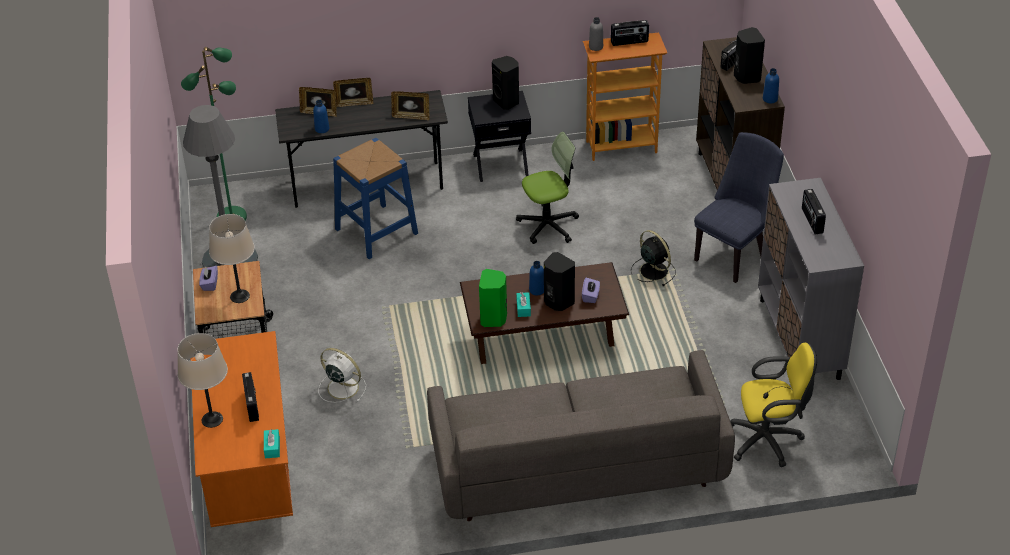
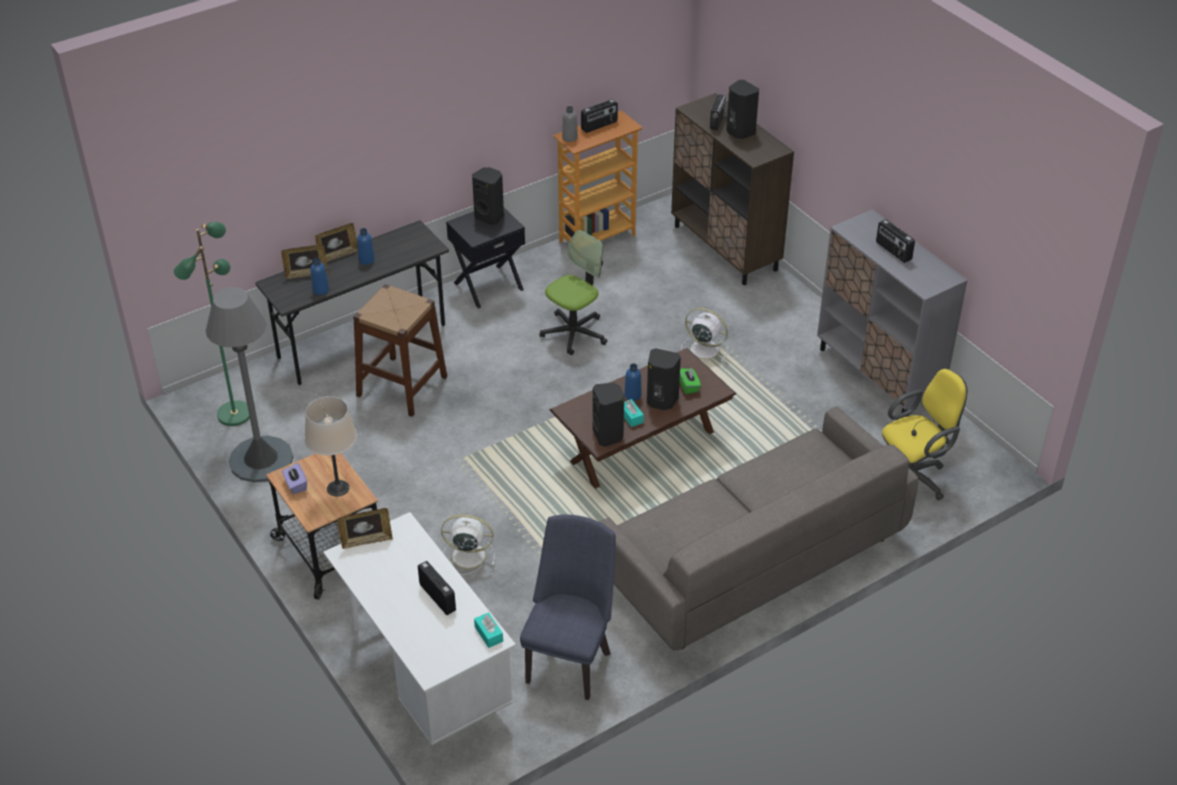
camera: 25 degrees left, 0 degrees up
(212, 419) = (403, 626): beige table lamp -> none
(250, 472) = (424, 675): orange desk -> white desk
(376, 231) = (402, 386): blue stool -> brown stool
(411, 116) = (408, 254): picture frame -> picture frame (366, 540)
(494, 318) = (608, 435): green speaker -> black speaker
(590, 296) = (688, 386): purple tissue box -> green tissue box
(653, 270) = (703, 349): black fan -> white fan
(733, 255) = (769, 314): blue chair -> blue chair (570, 660)
(770, 99) = (776, 147): blue bottle -> blue bottle (366, 260)

